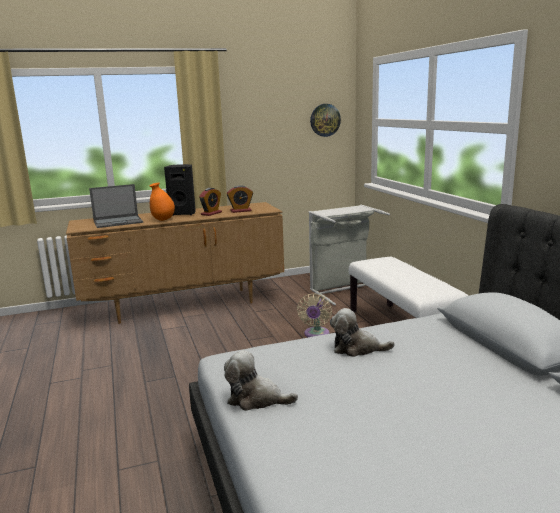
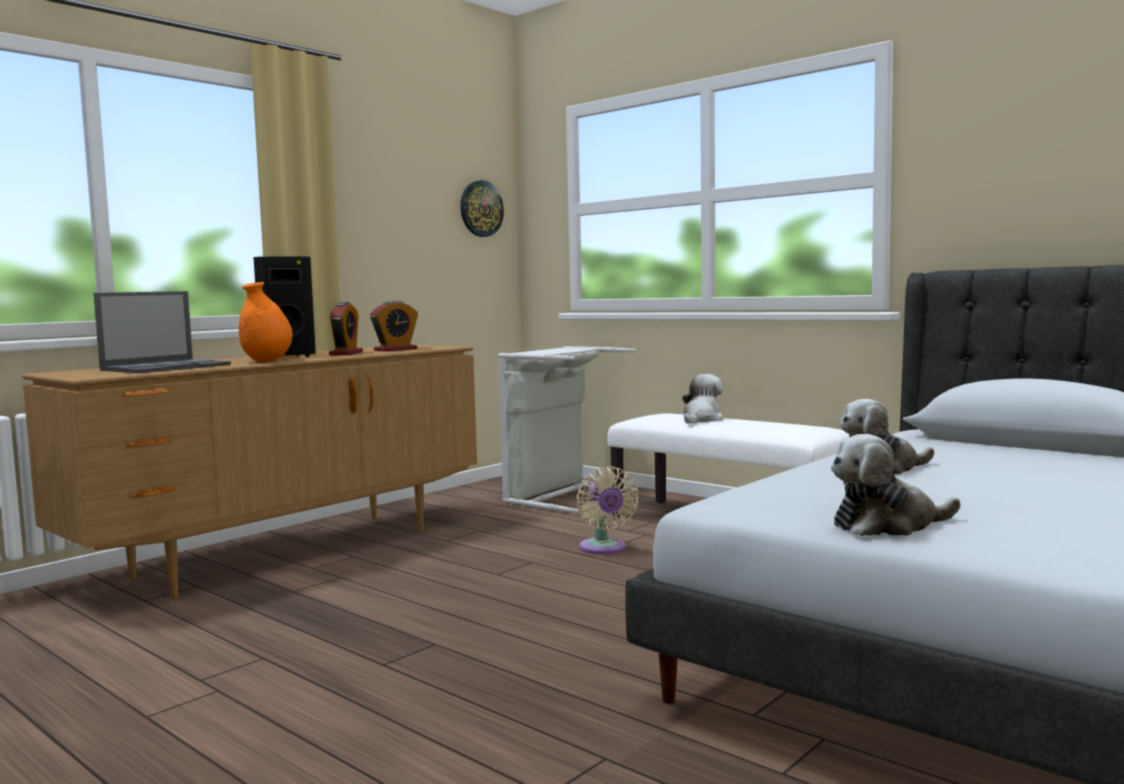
camera: 30 degrees left, 10 degrees down
(394, 268) = (701, 419): none -> plush toy

